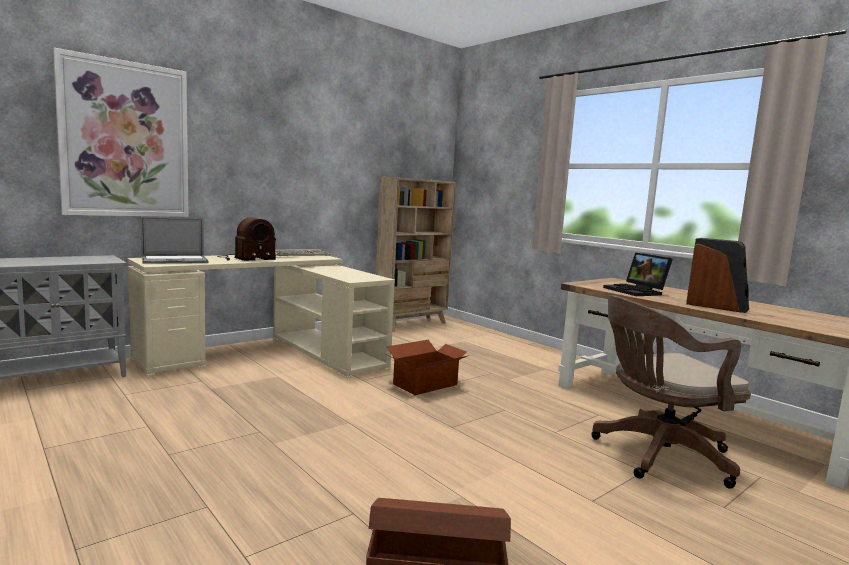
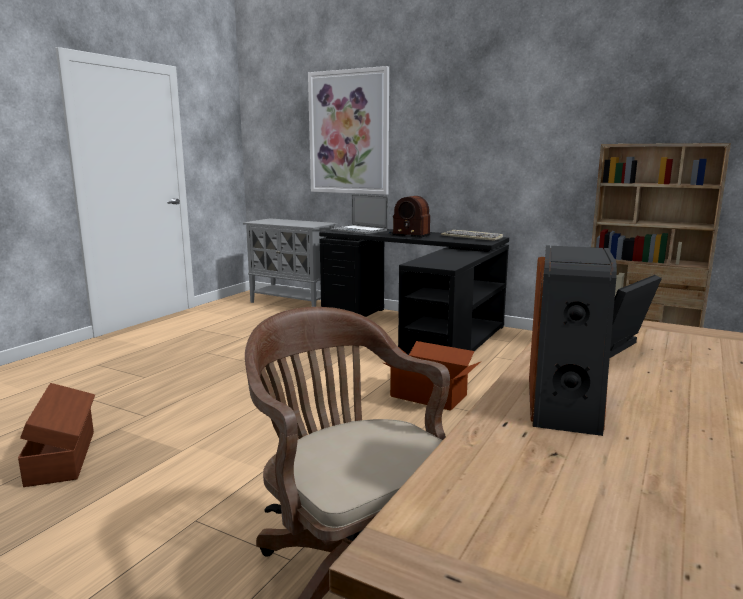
camera: 70 degrees right, 5 degrees up
(272, 354) = (418, 329): beige desk -> black desk

